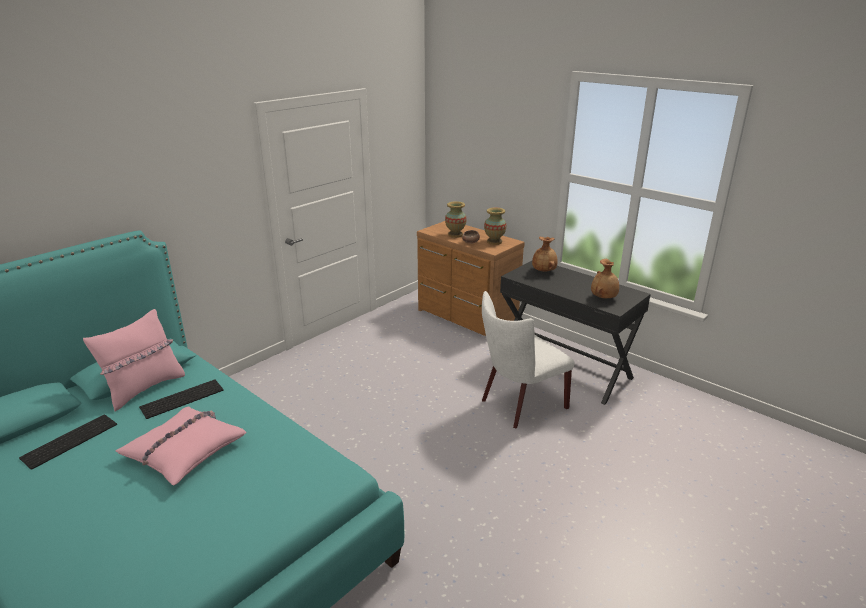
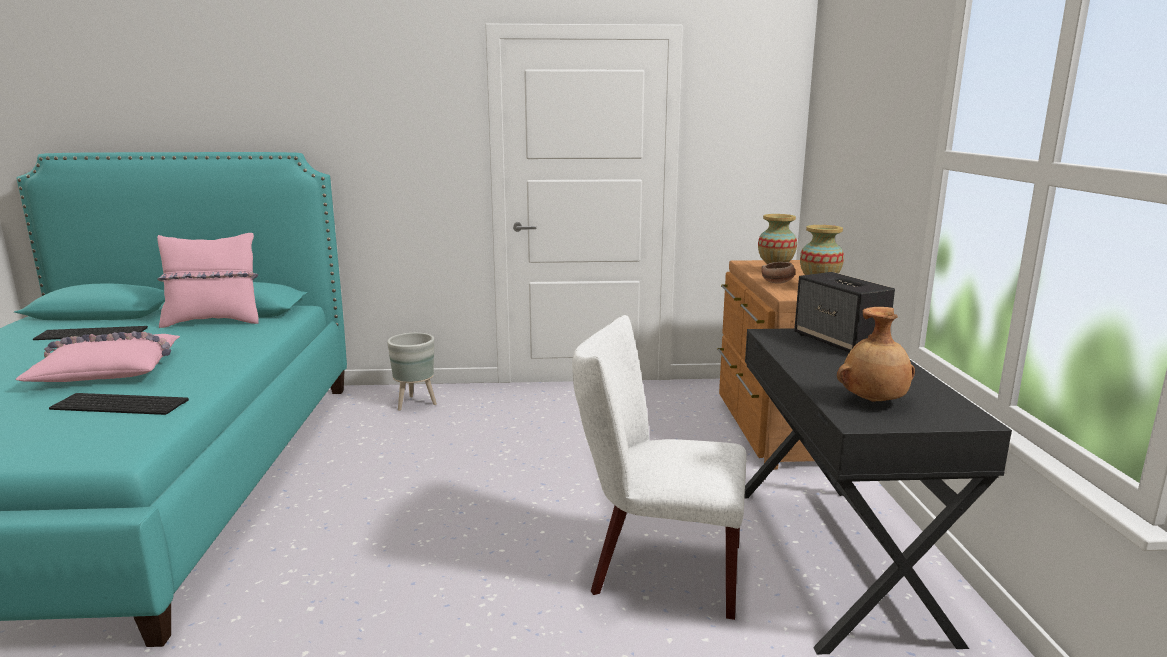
camera: 45 degrees right, 10 degrees down
(182, 398) = (213, 336): keyboard -> keyboard (122, 404)
(262, 386) = (415, 403): none -> grey planter
(544, 271) = (840, 342): brown vase -> speaker

